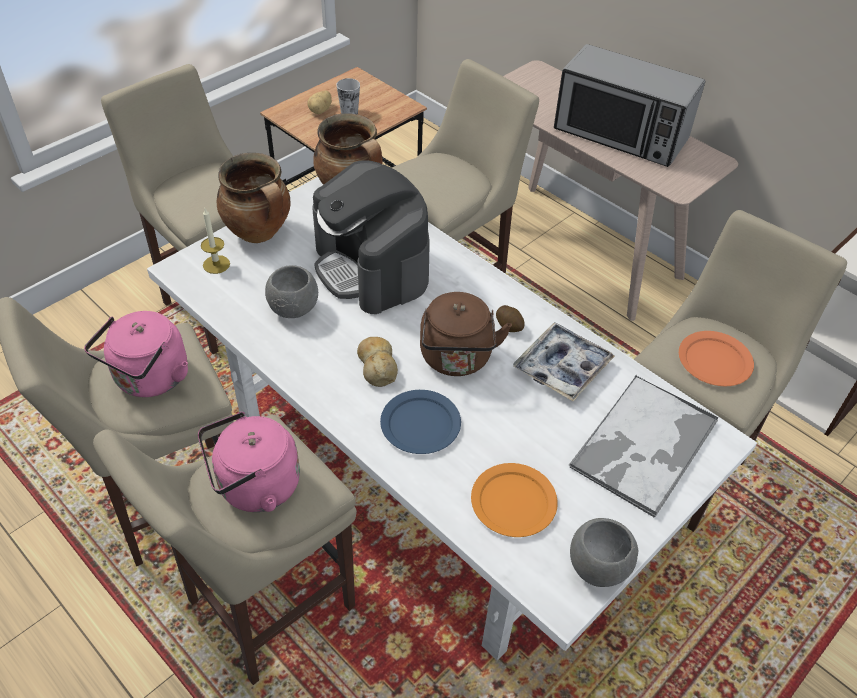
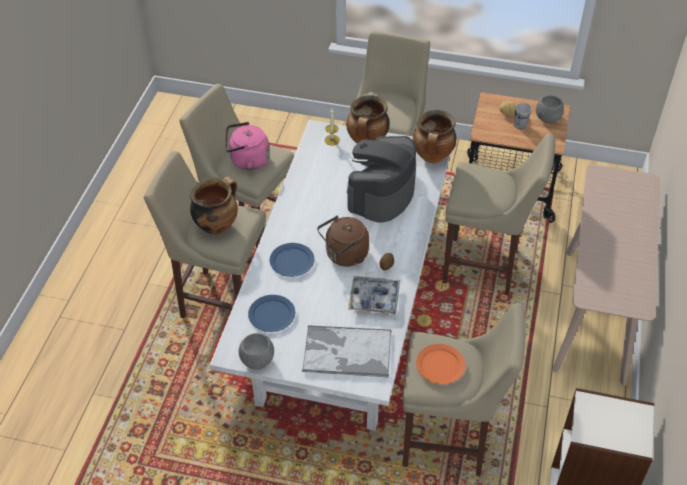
camera: 60 degrees right, 0 degrees up
(254, 487) = (217, 225): pink kettle -> cooking pot
(294, 308) = (327, 181): grey bowl -> grey bowl (548, 118)
(377, 366) = (315, 229): bread -> none
(513, 501) = (272, 314): orange plate -> blue plate
(620, 135) = (616, 248): microwave -> none

